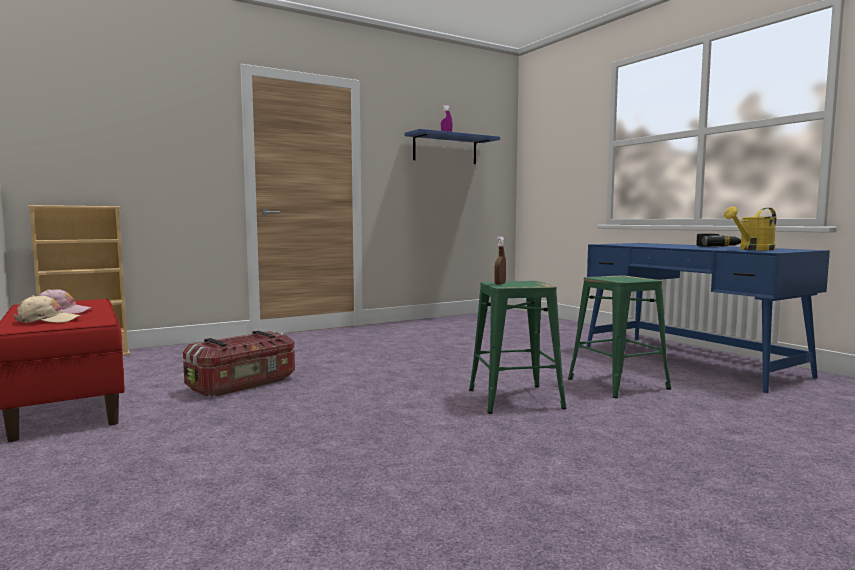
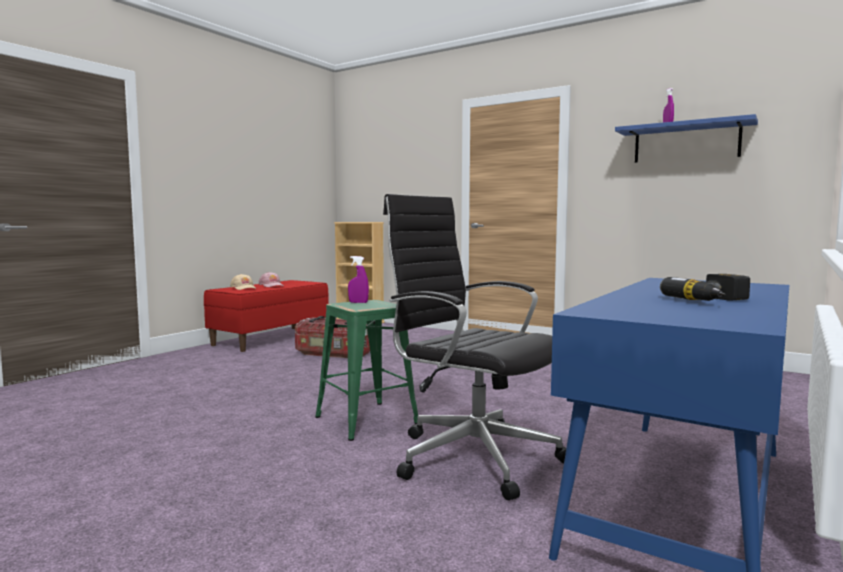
camera: 65 degrees right, 0 degrees up
(500, 284) = (358, 302): brown spray bottle -> purple spray bottle
(617, 384) = (472, 456): green stool -> black office chair
(752, 249) = (644, 309): yellow watering can -> none

